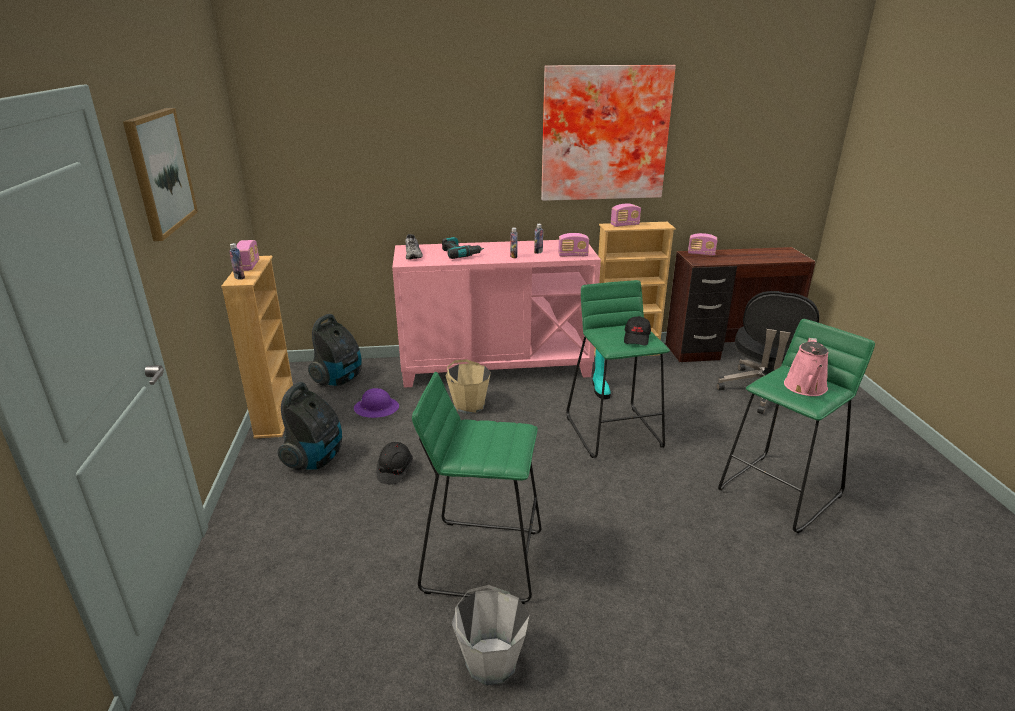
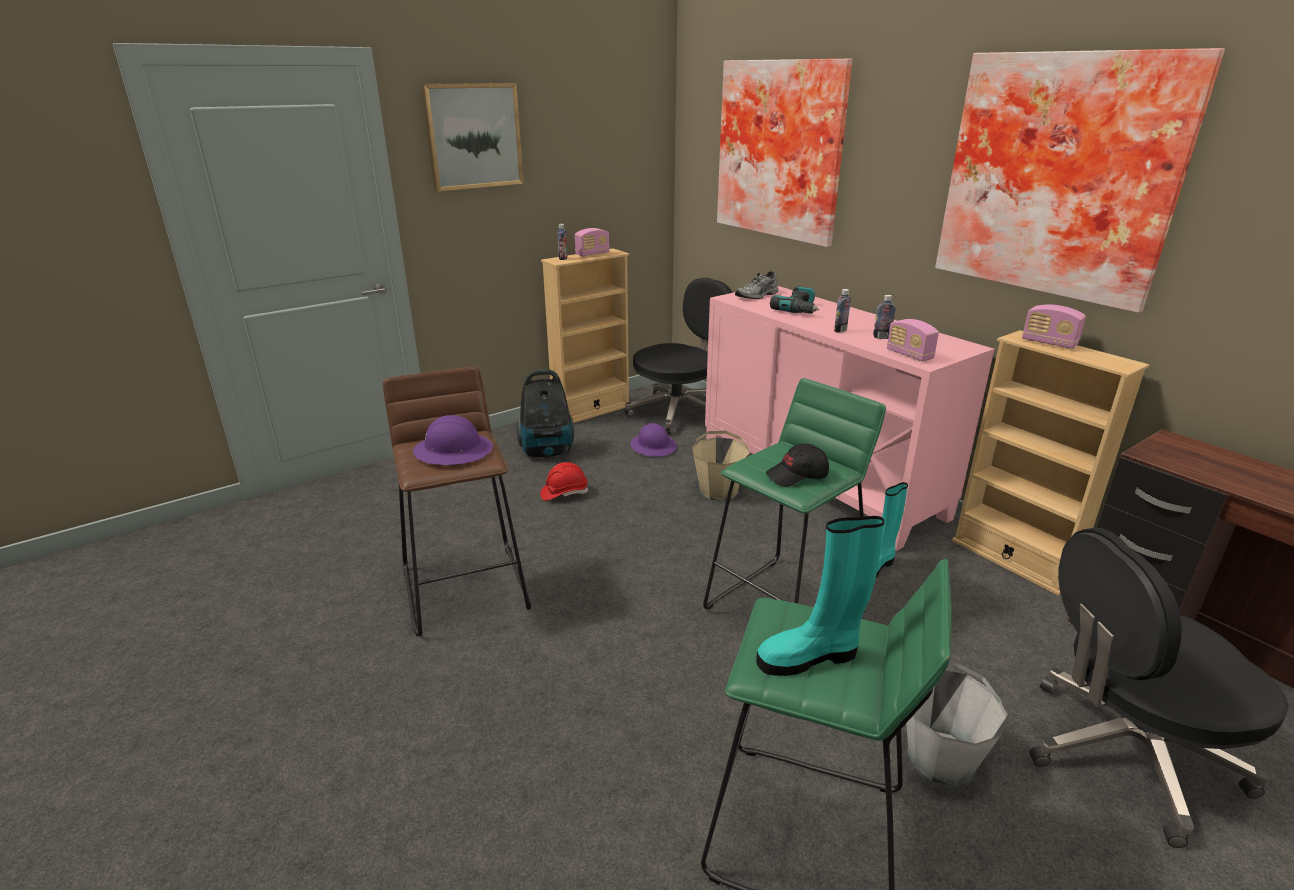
camera: 60 degrees right, 0 degrees up
(339, 379) = (679, 412): vacuum cleaner -> black office chair
(383, 139) = (782, 150): none -> picture
(394, 471) = (564, 493): black hard hat -> red hard hat
(481, 559) = (467, 588): green stool -> brown stool
(491, 439) = (453, 451): none -> purple hard hat
(491, 661) = (333, 640): grey bucket -> grey bucket (940, 758)
(701, 254) = (1197, 450): radio -> none
(806, 388) = (810, 657): pink watering can -> turquoise boot

